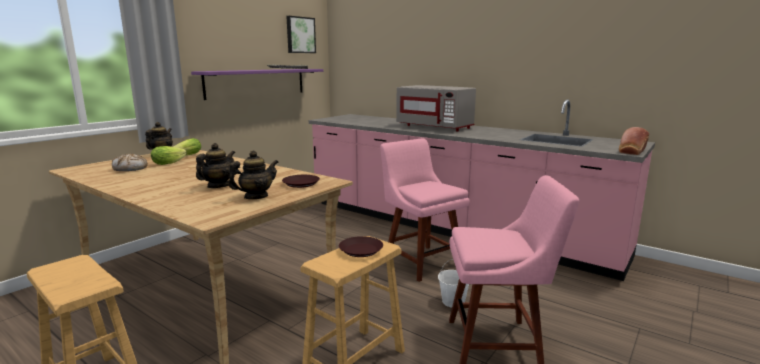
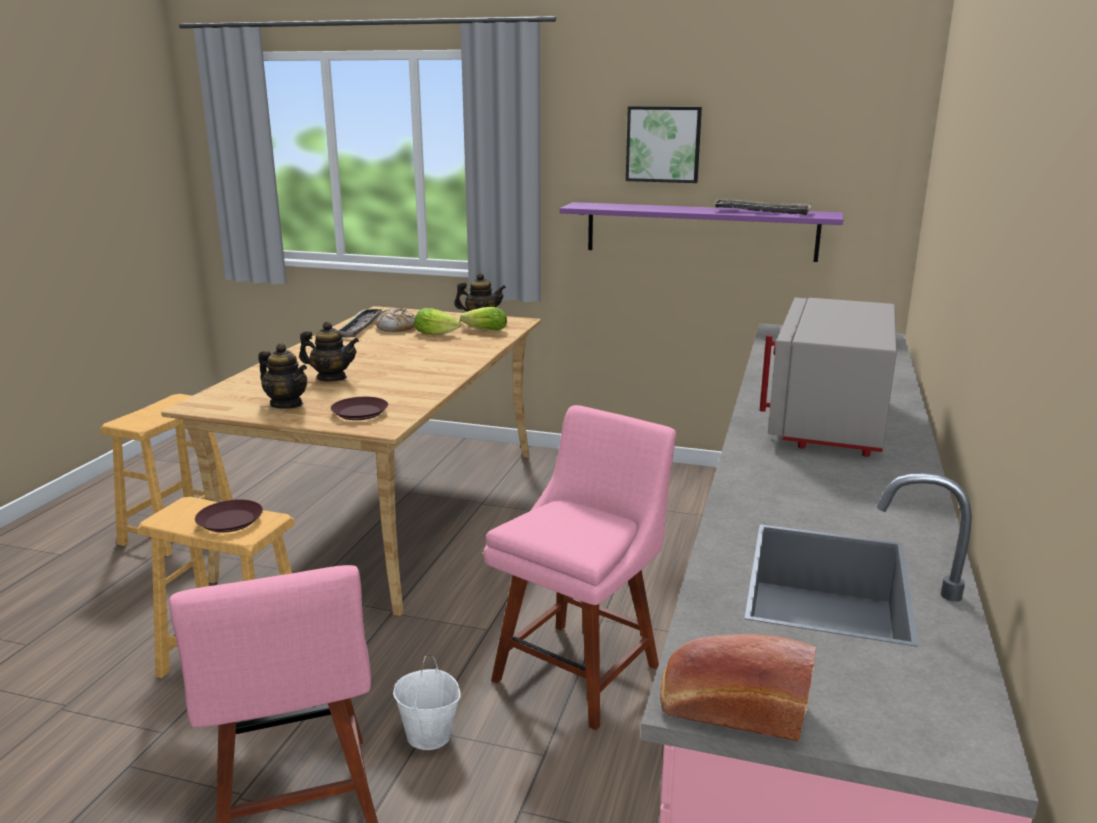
camera: 70 degrees right, 5 degrees up
(103, 175) = (360, 326): none -> tray
(300, 35) = (834, 138): picture -> picture (663, 144)

